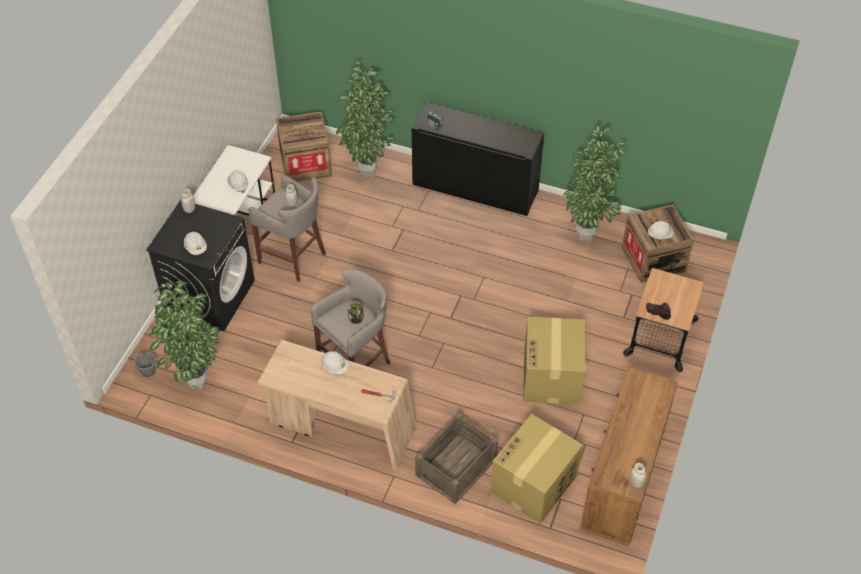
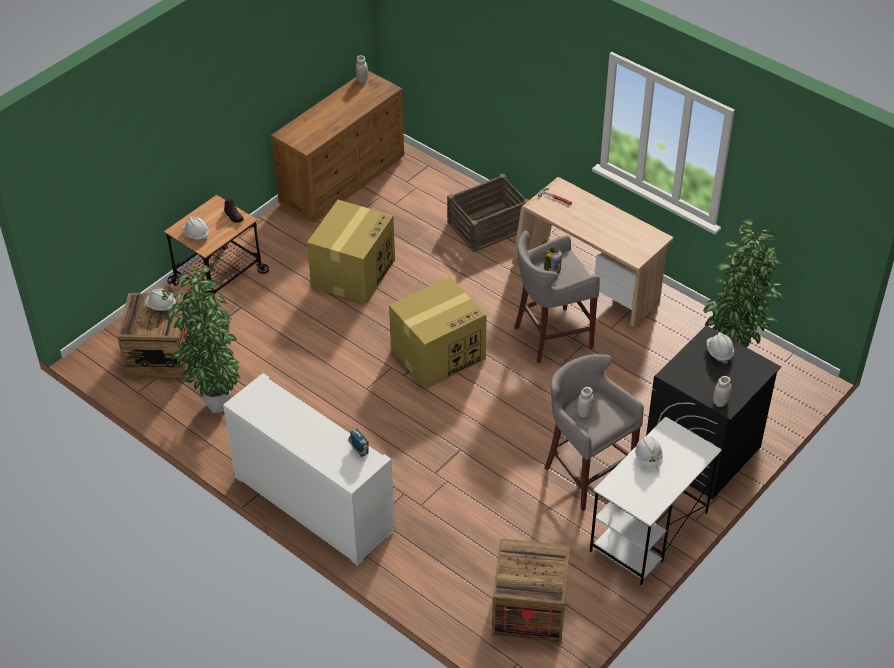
camera: 160 degrees left, 5 degrees down
(148, 371) = (787, 386): grey bucket -> none
(335, 367) = (590, 231): white hard hat -> white hard hat (196, 234)
(368, 170) = (444, 574): potted plant -> none
(475, 188) = (313, 504): black cabinet -> white cabinet
(533, 484) = (424, 196): cardboard box -> cardboard box (439, 354)

